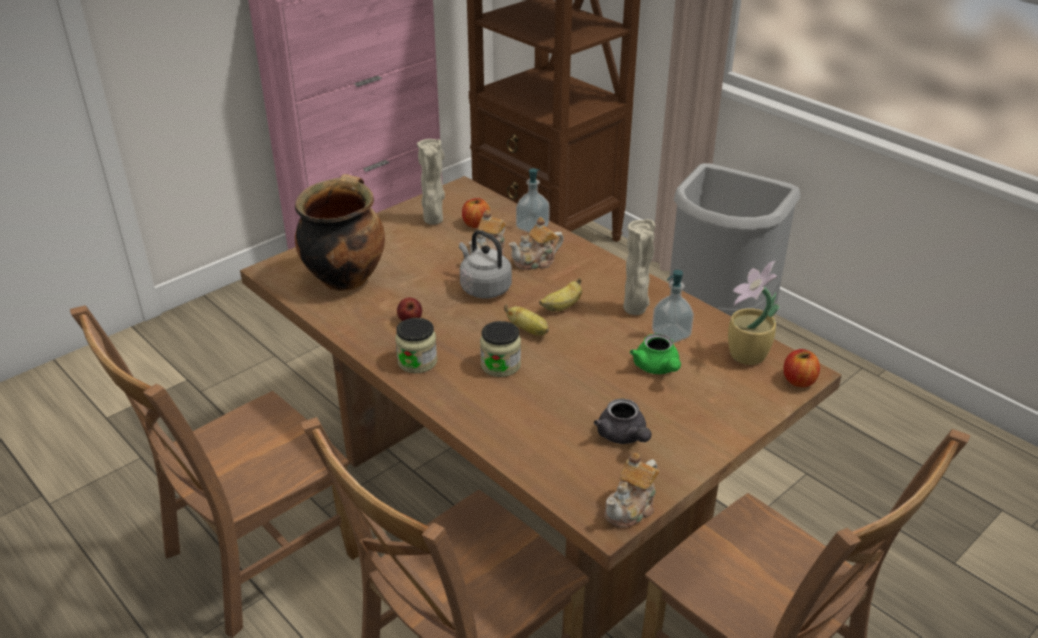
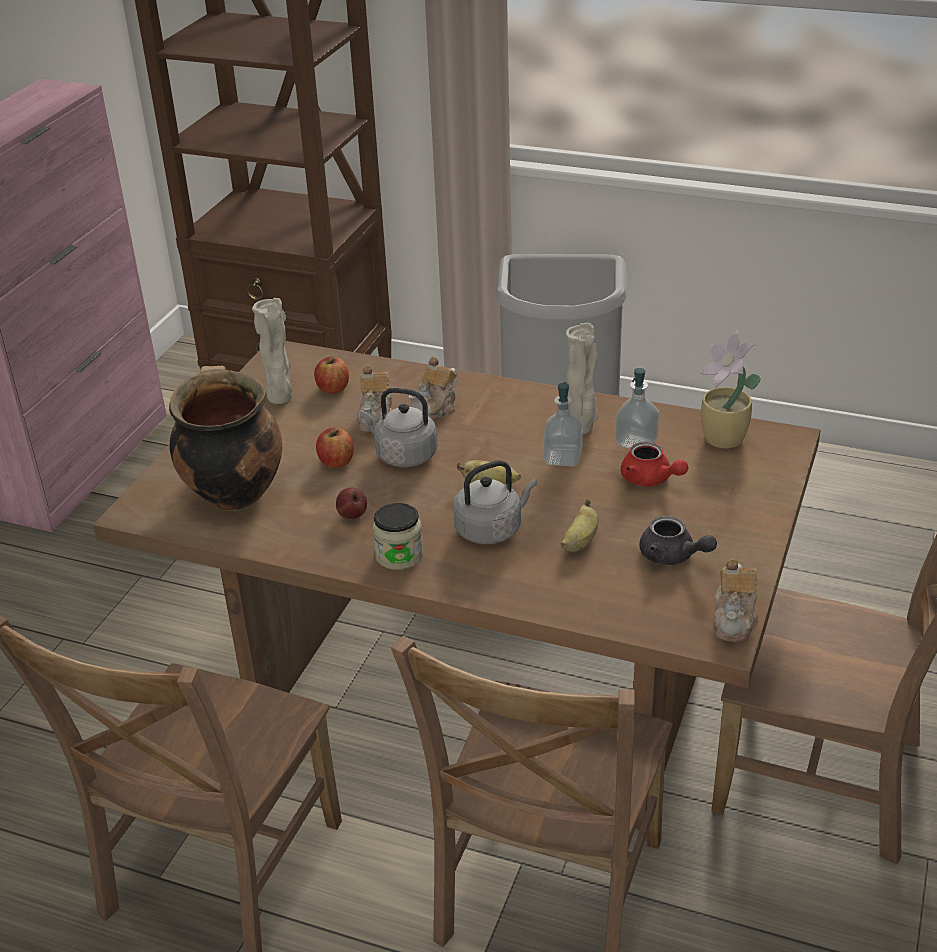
camera: 25 degrees left, 0 degrees up
(500, 365) = (491, 529): jar -> grey kettle
(532, 227) = (400, 374): soap dispenser -> soap dispenser (562, 458)
(562, 307) = (504, 449): banana -> banana (580, 542)
(657, 368) = (650, 480): green teapot -> red teapot
(798, 380) = (788, 448): apple -> apple (336, 462)

